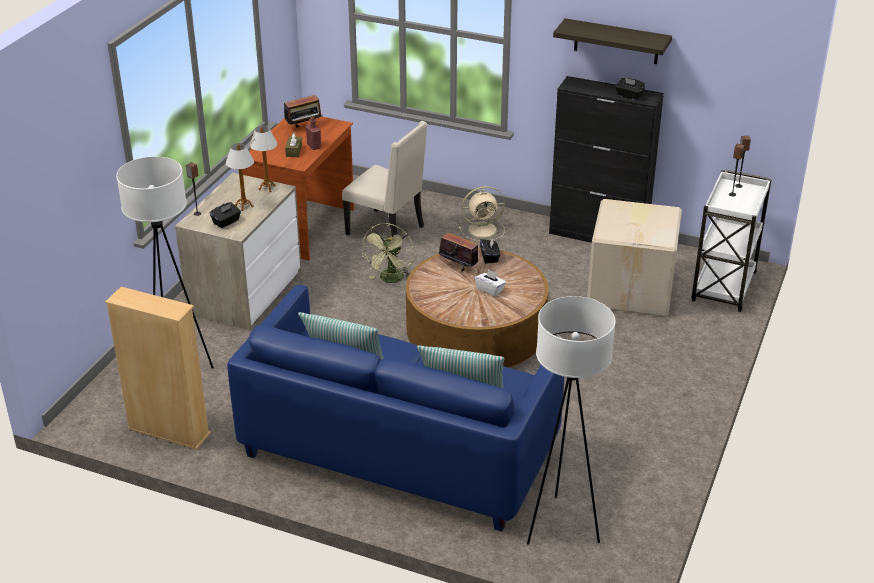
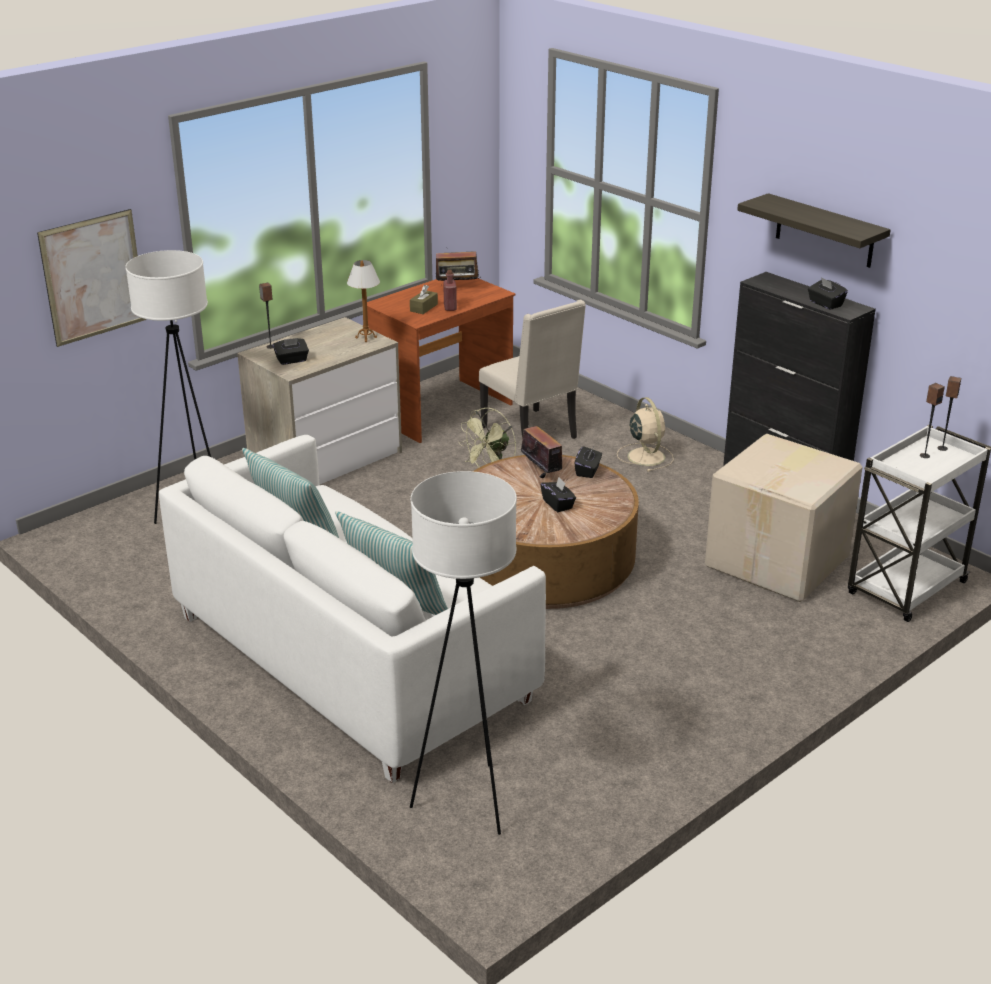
camera: 25 degrees right, 5 degrees down
(74, 194) = (93, 277): none -> picture
(169, 431) = (129, 571): beige bookcase -> none
(244, 206) = (324, 349): table lamp -> none
(398, 449) = (350, 658): blue sofa -> white sofa
(483, 229) = (645, 456): beige fan -> beige fan turned 120 degrees counterclockwise
(490, 290) = (558, 504): white tissue box -> black tissue box

